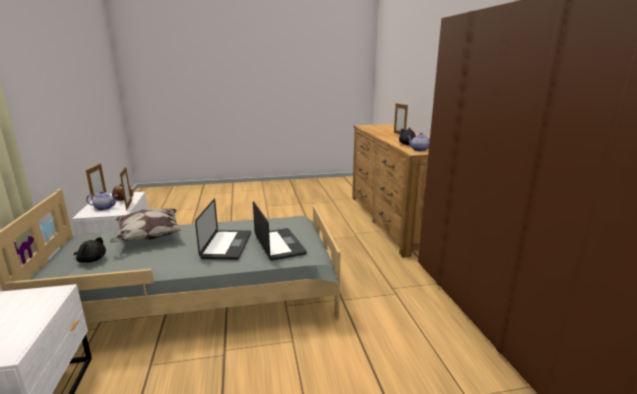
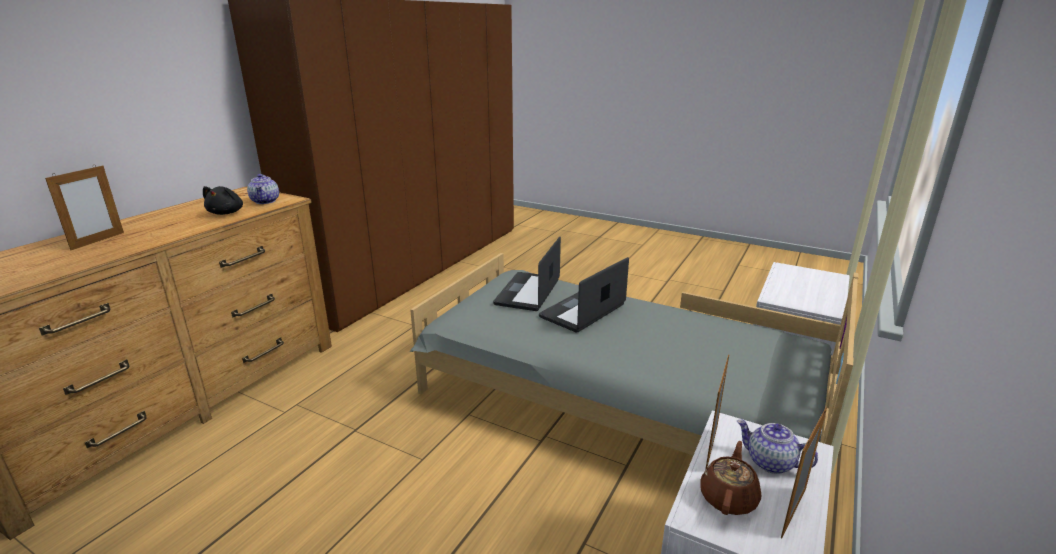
camera: 140 degrees left, 5 degrees up
(91, 260) = (756, 350): black plush toy -> none
(148, 238) = (677, 361): pillow -> none

